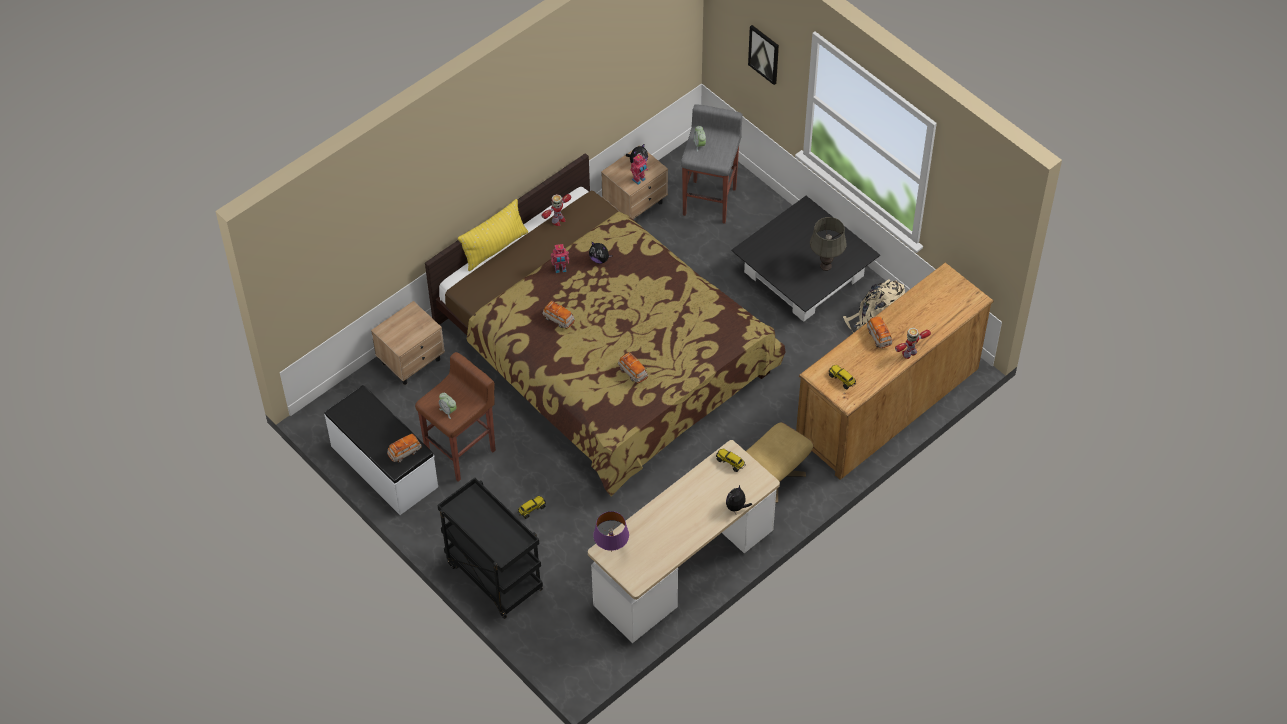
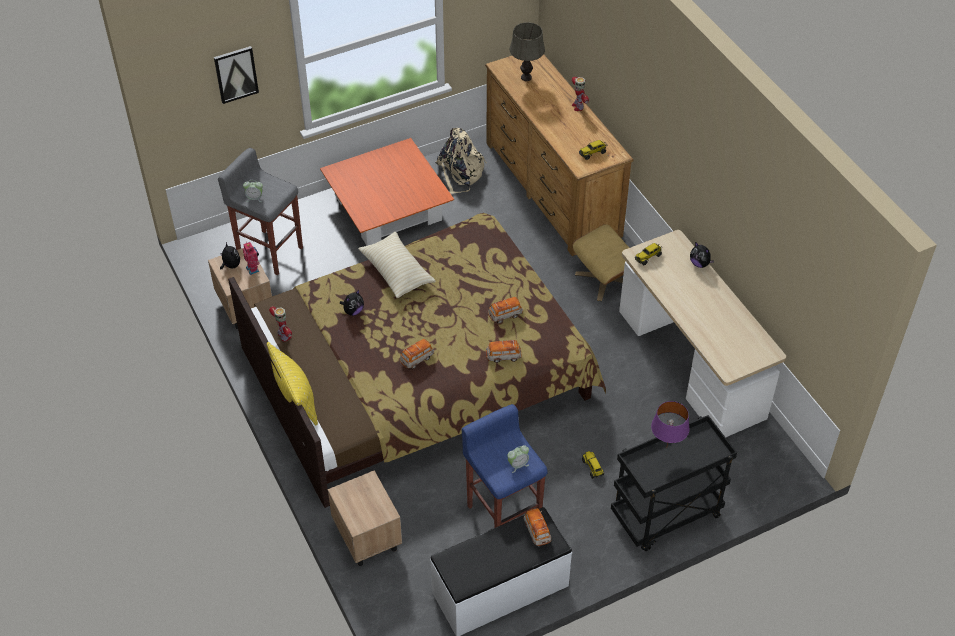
camera: 75 degrees left, 5 degrees down
(462, 452) = (503, 513): brown stool -> blue stool
(560, 269) = (352, 344): toy robot -> none
(612, 552) = (731, 363): purple table lamp -> purple table lamp (666, 447)
(658, 278) = (396, 272): none -> beige pillow
(803, 275) = (388, 208): black coffee table -> orange coffee table
(825, 266) = (408, 174): grey table lamp -> grey table lamp (526, 77)
(879, 337) = (553, 120): toy car -> toy car (503, 356)

